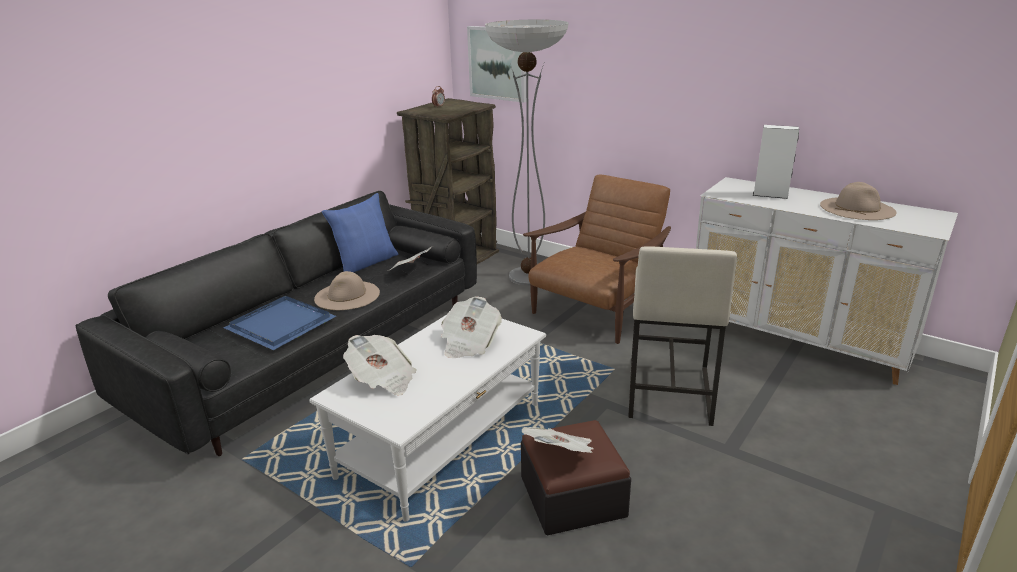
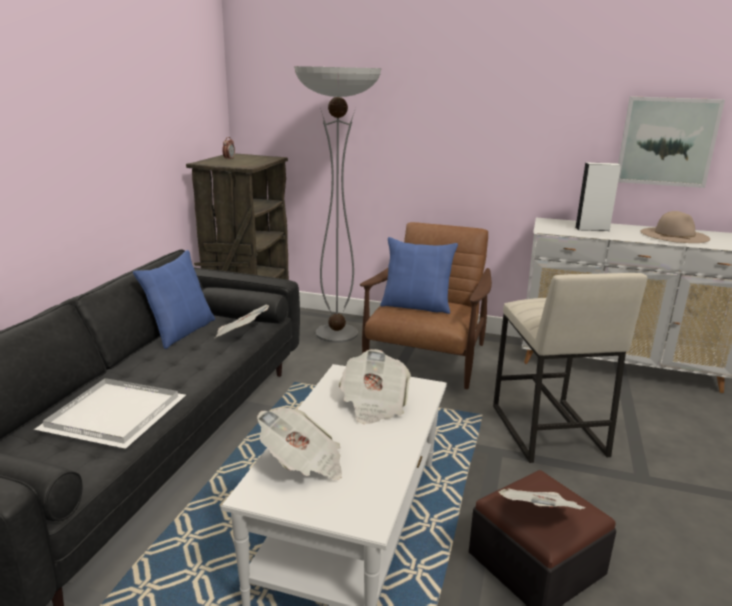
camera: 20 degrees left, 5 degrees down
(283, 325) = (117, 414): blue tray -> white tray
(347, 295) = (182, 370): beige hat -> none
(498, 63) = (286, 115): picture -> picture (666, 141)
(582, 259) = (416, 306): none -> blue pillow

